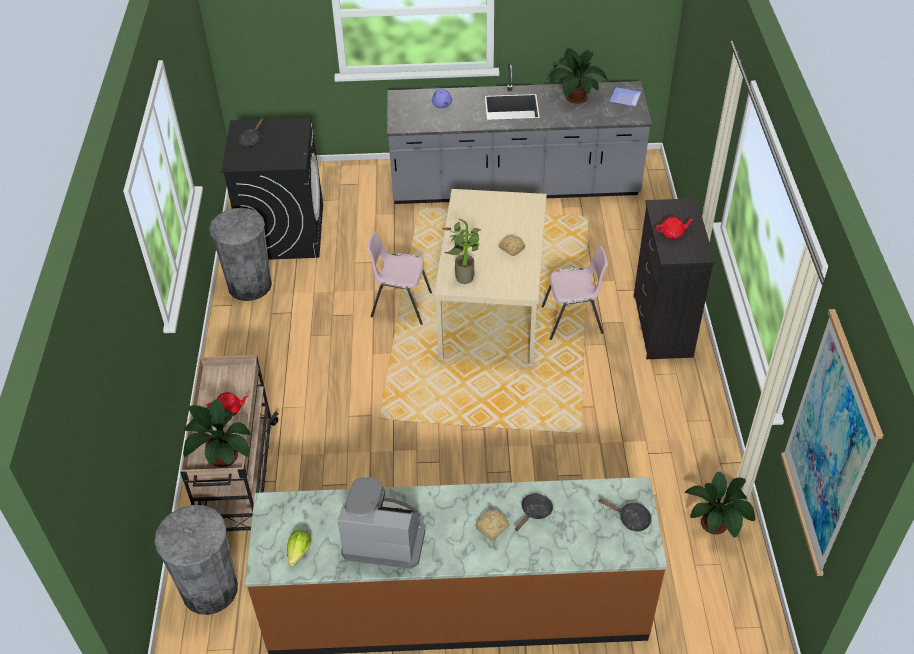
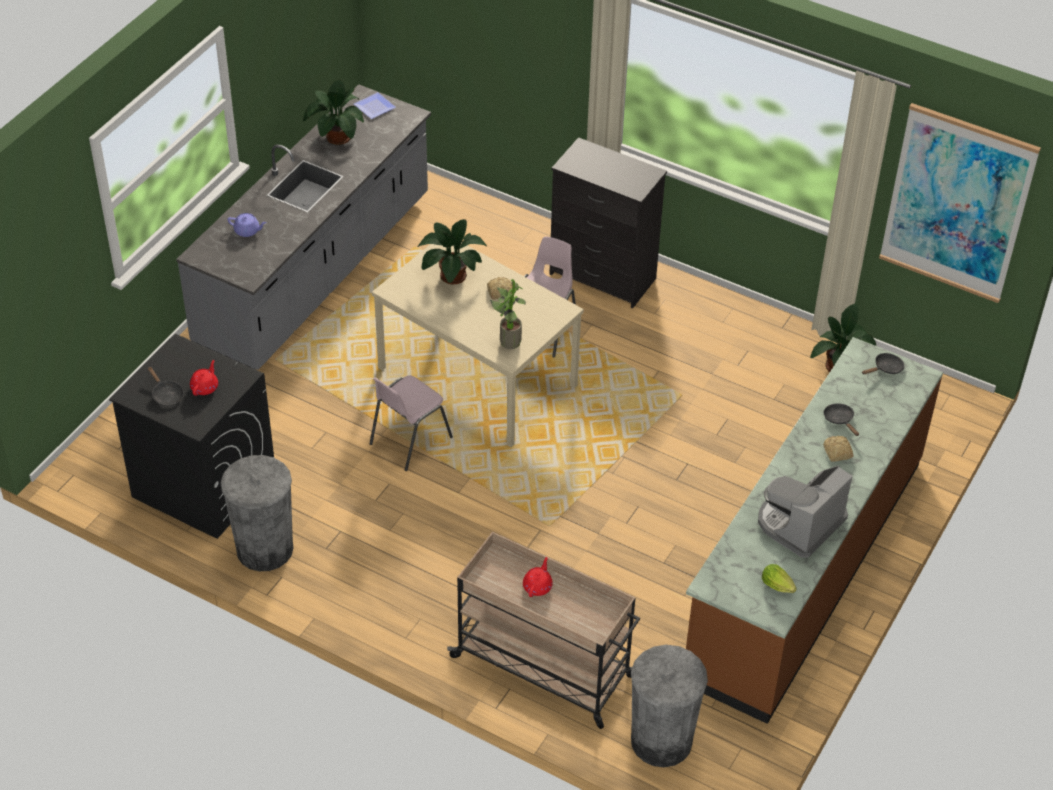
camera: 60 degrees left, 0 degrees up
(221, 454) = (593, 614): potted plant -> potted plant (451, 276)
(672, 233) = (609, 174): red teapot -> red teapot (205, 387)

